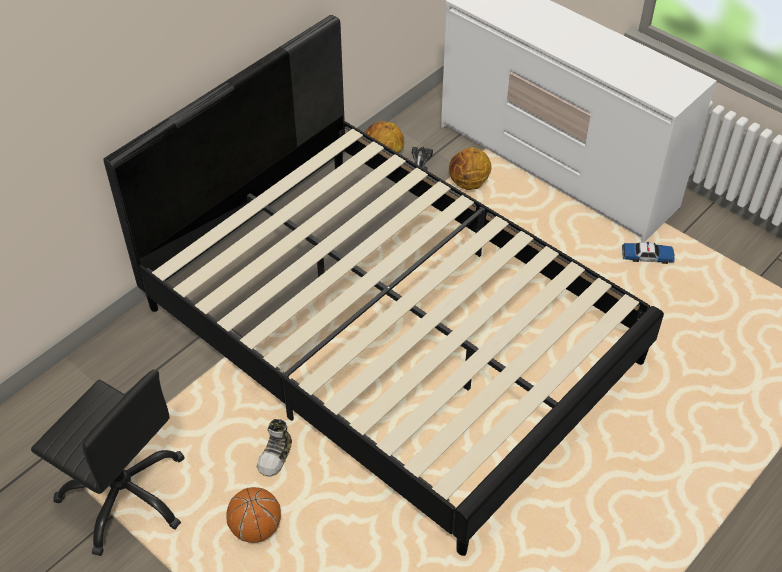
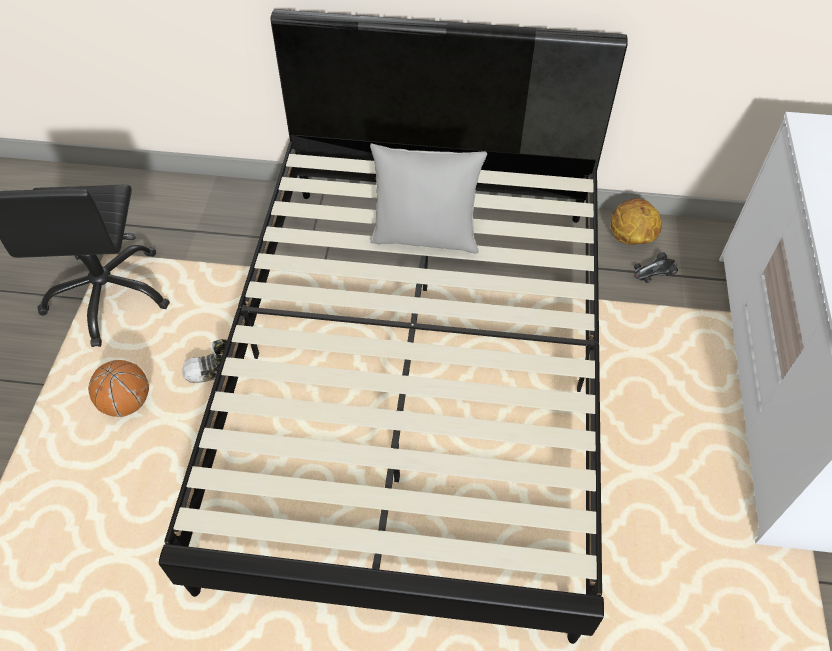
camera: 55 degrees right, 5 degrees up
(318, 239) = (425, 236): none -> grey pillow
(468, 183) = (668, 326): basketball -> none
(647, 257) = (740, 560): toy car -> none

